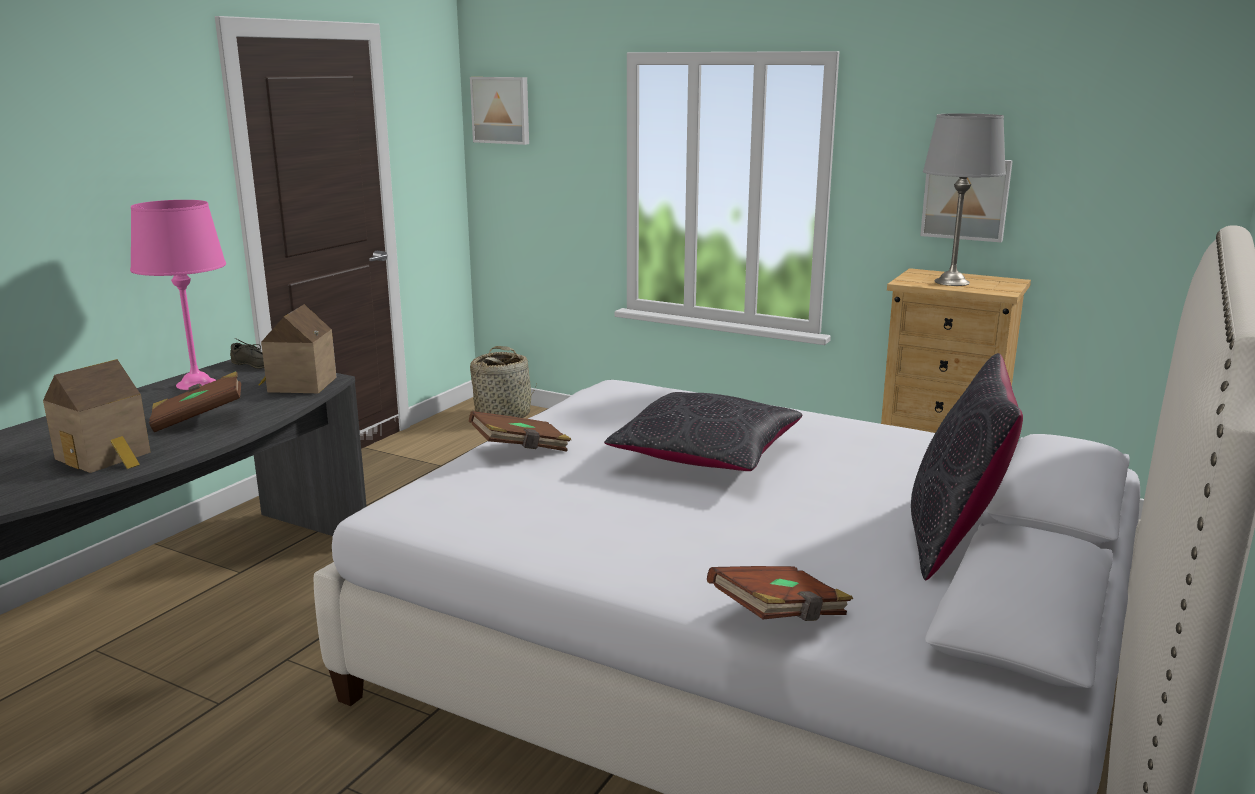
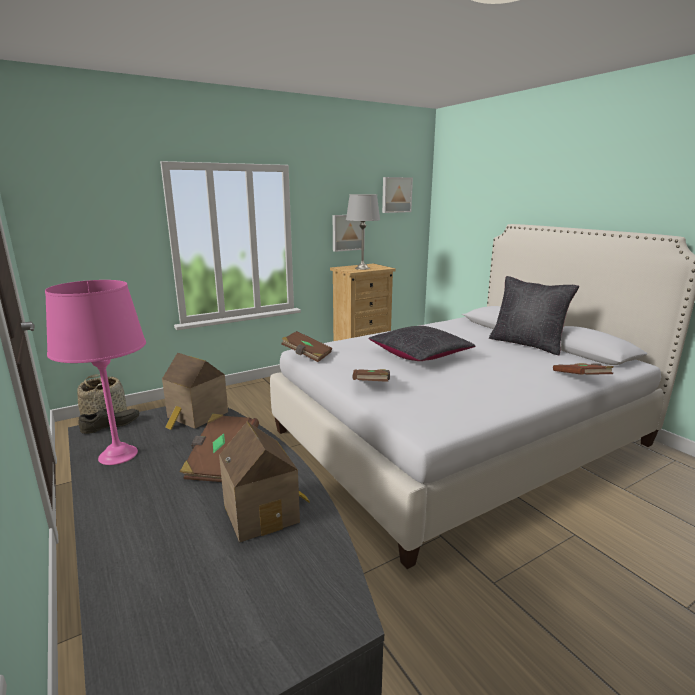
camera: 60 degrees left, 0 degrees up
(501, 110) = (50, 202): picture -> picture (396, 195)
(591, 390) = (306, 355): none -> brown book

